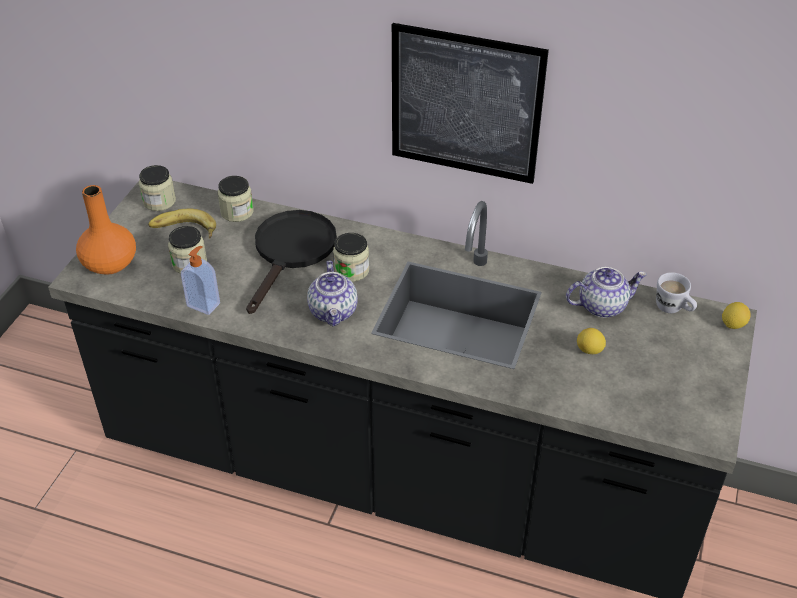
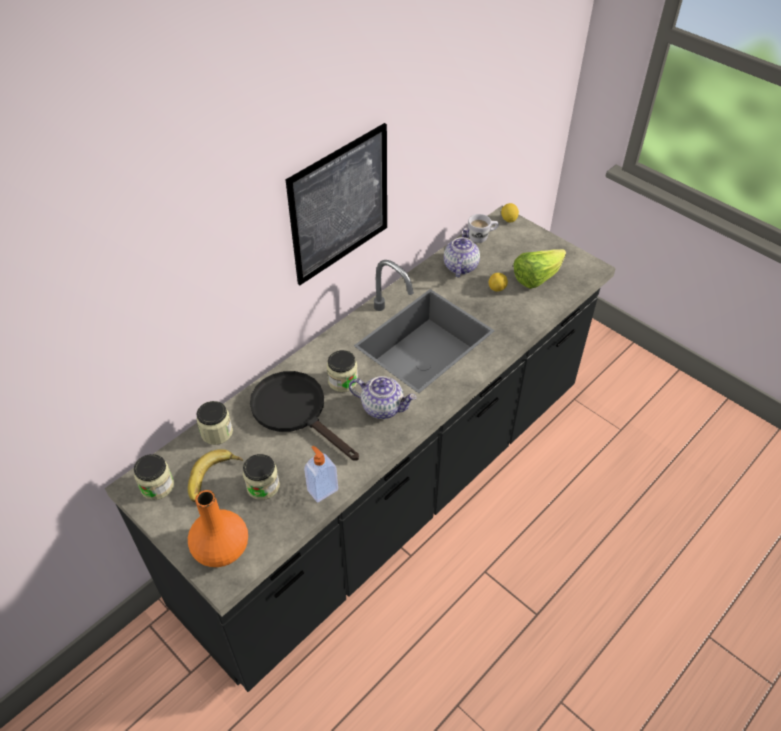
camera: 65 degrees left, 5 degrees up
(641, 382) = (536, 278): none -> lettuce

